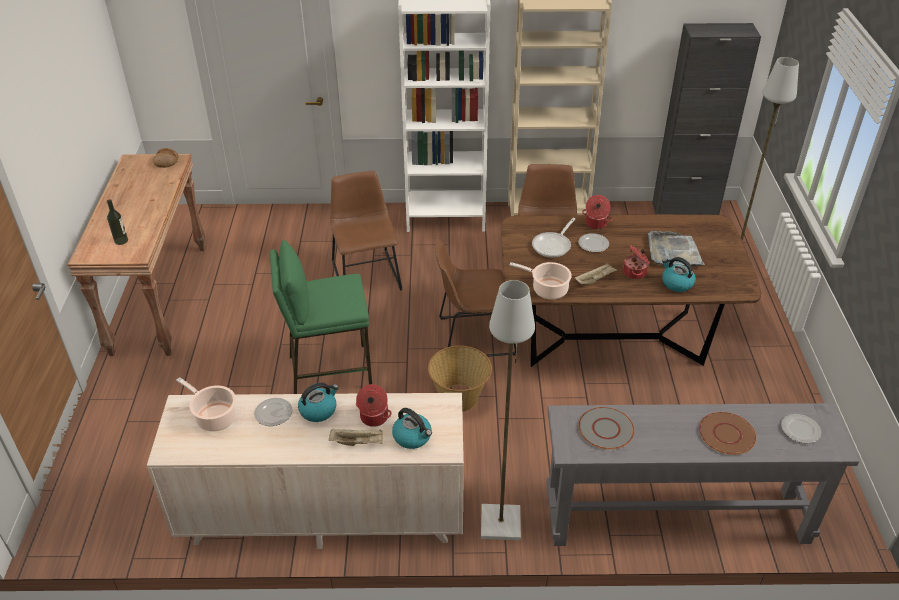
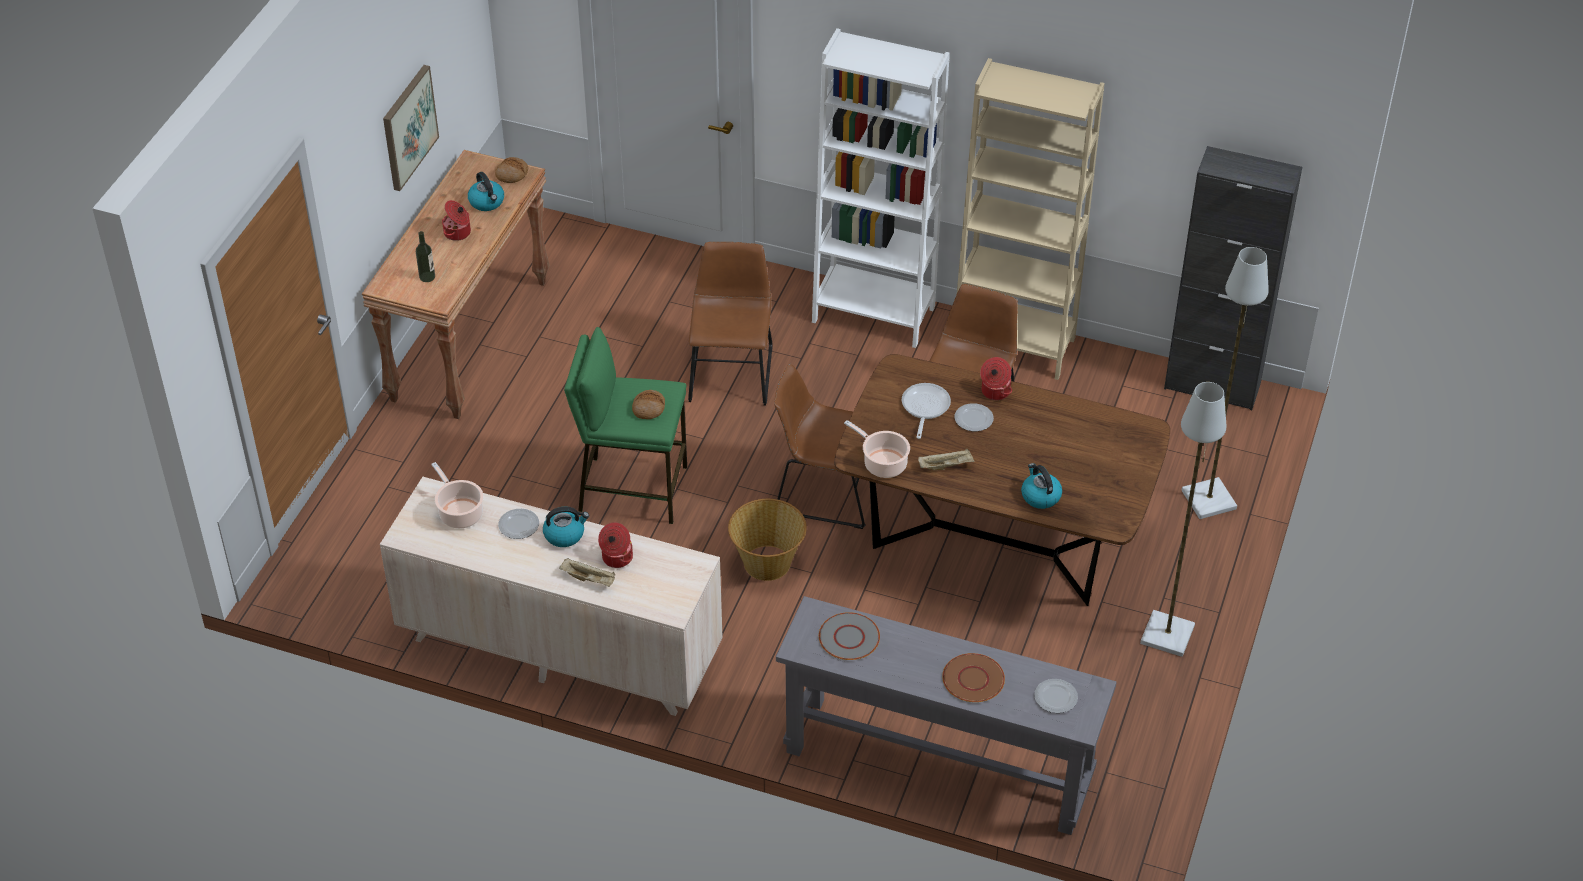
camera: 20 degrees right, 5 degrees up
(76, 126) = (408, 127): none -> picture
(340, 297) = (648, 408): none -> bread
(413, 437) = (646, 589): kettle -> kettle (487, 202)
(501, 522) = (743, 712): grey floor lamp -> grey floor lamp (1168, 634)
(553, 245) = (924, 408): frying pan -> frying pan turned 135 degrees clockwise
(635, 273) = (1000, 469): cooking pot -> cooking pot (458, 233)
(673, 252) = (1065, 455): grey tray -> none

